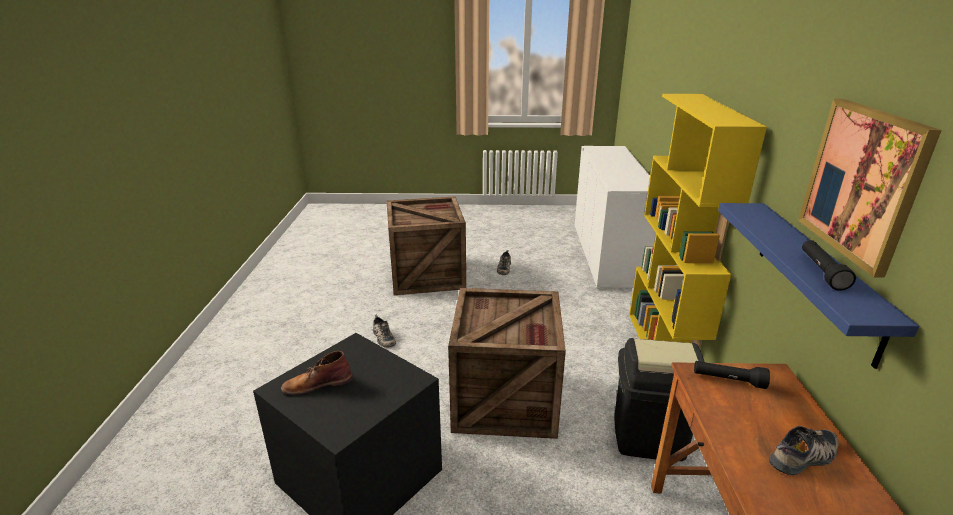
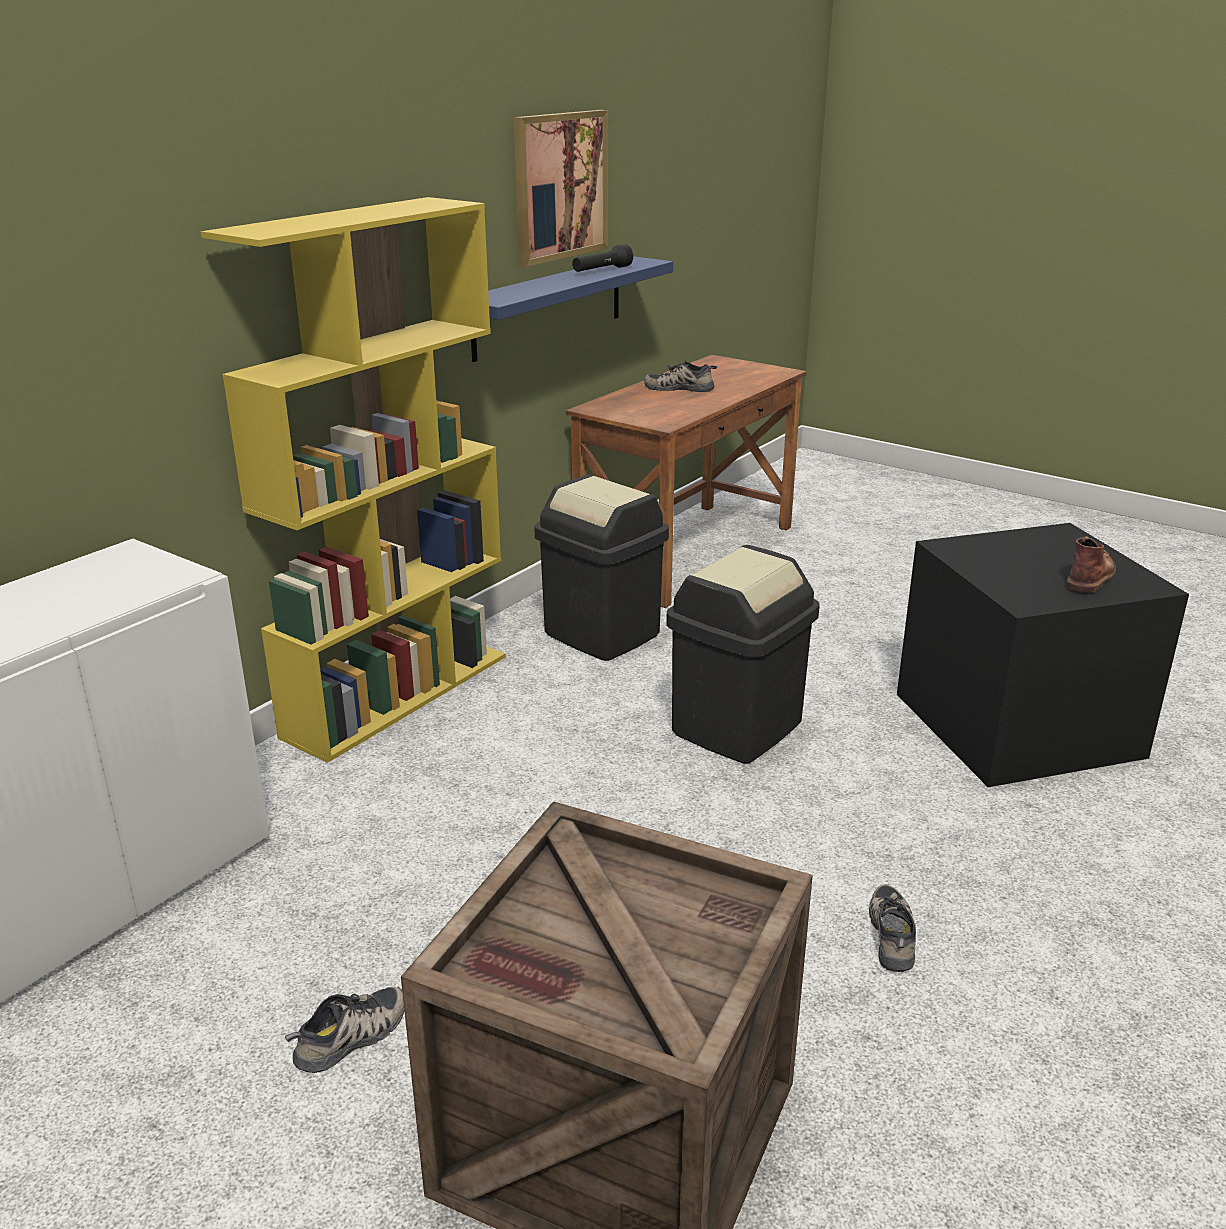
camera: 145 degrees left, 0 degrees up
(317, 384) = (1090, 576): brown boot -> brown boot turned 75 degrees counterclockwise
(506, 400) = (736, 727): crate -> black trash can
(728, 380) = (644, 415): black flashlight -> none

